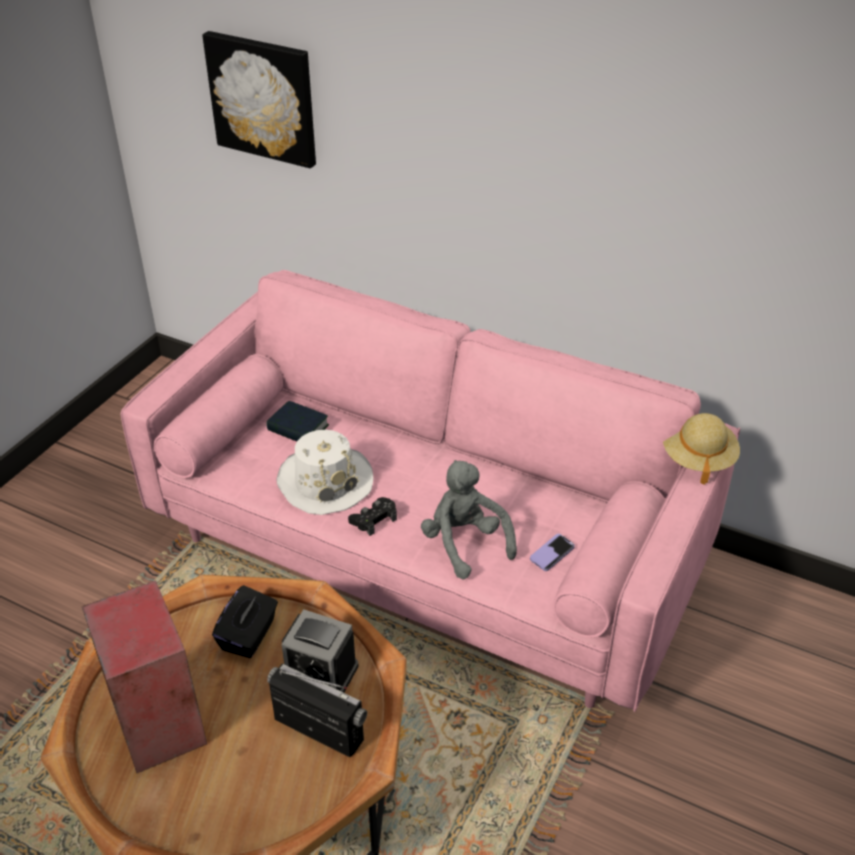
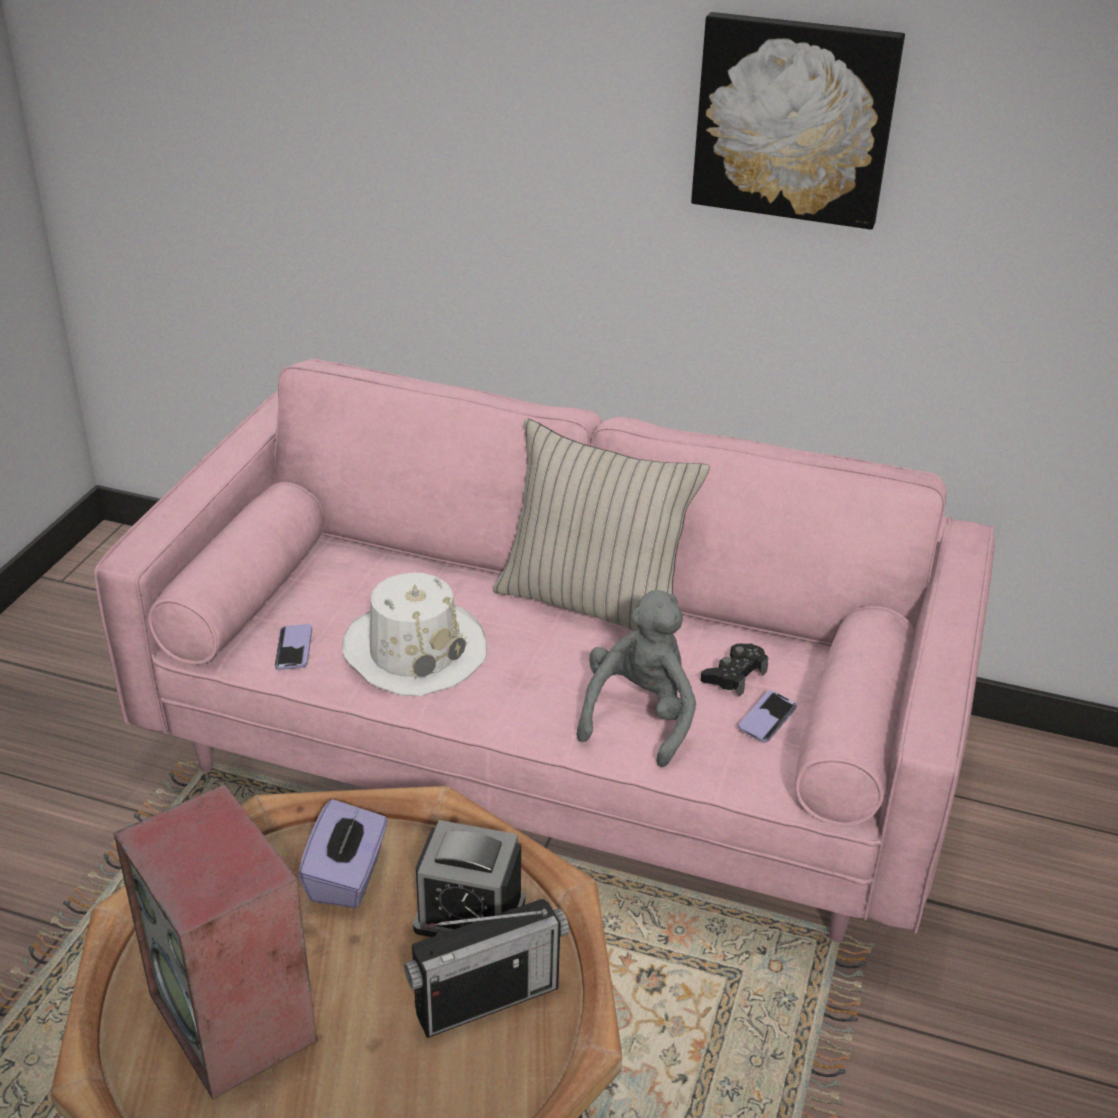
camera: 10 degrees left, 5 degrees down
(247, 472) = (294, 649): none -> phone
(249, 636) = (347, 876): black tissue box -> purple tissue box
(264, 98) = (275, 107): picture -> picture (794, 119)
(298, 428) = (356, 583): book -> none
(318, 729) = (486, 999): radio -> radio turned 135 degrees clockwise
(373, 519) = (499, 696): black game controller -> black game controller (734, 675)
(454, 457) = (593, 604): none -> beige pillow
(465, 543) = (639, 716): grey plush toy -> grey plush toy turned 60 degrees clockwise
(697, 458) = (950, 566): beige hat -> none

